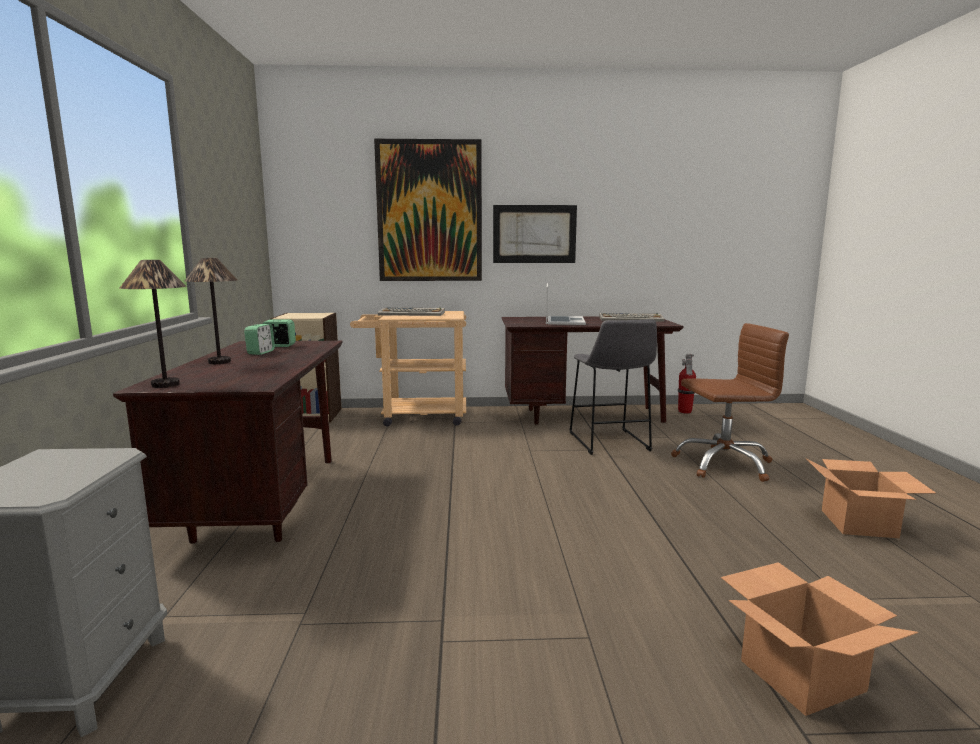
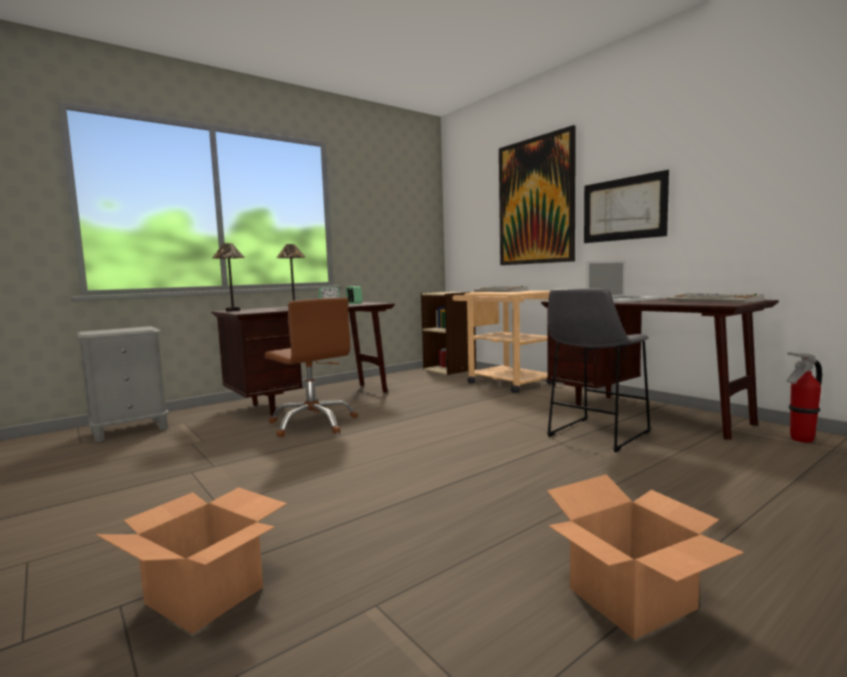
camera: 55 degrees right, 5 degrees down
(723, 464) = (663, 488): brown office chair -> brown office chair (313, 423)

